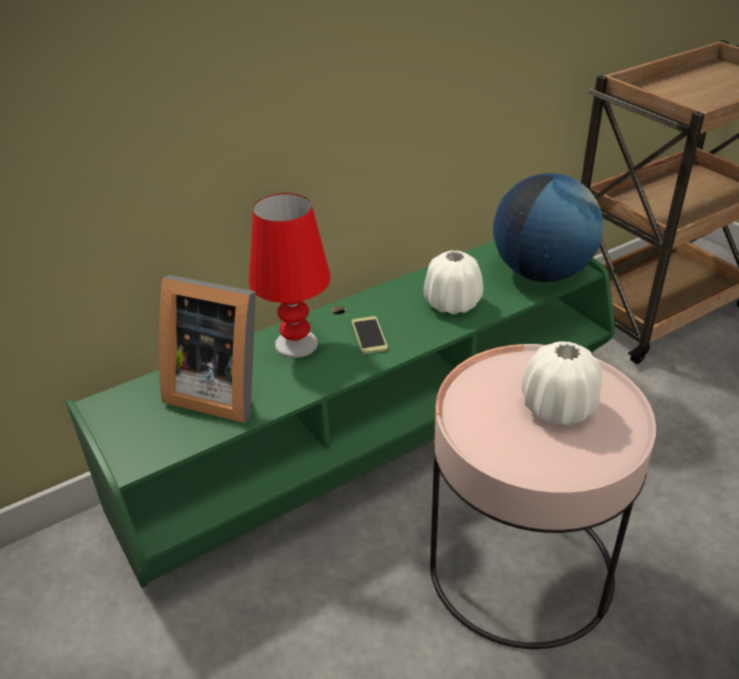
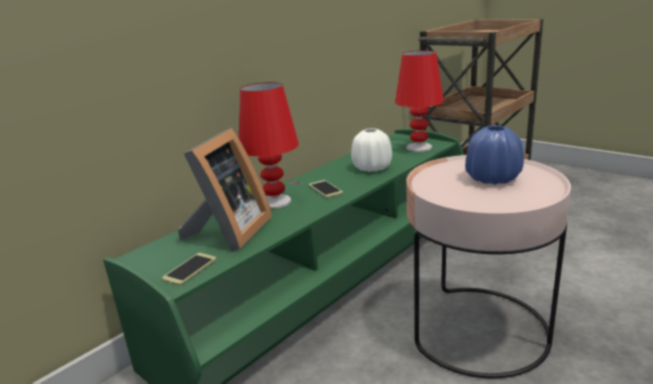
camera: 15 degrees left, 15 degrees down
(152, 444) = (190, 269): none -> phone
(218, 390) = (229, 233): picture frame -> picture frame turned 75 degrees counterclockwise
(541, 273) = (419, 147): globe -> red table lamp
(558, 408) = (492, 179): white vase -> blue vase

